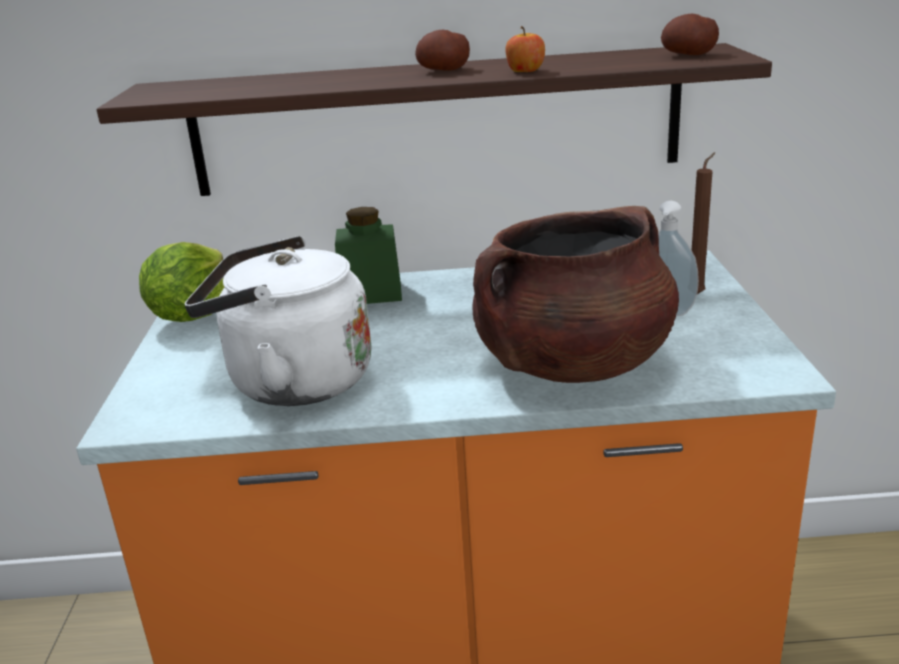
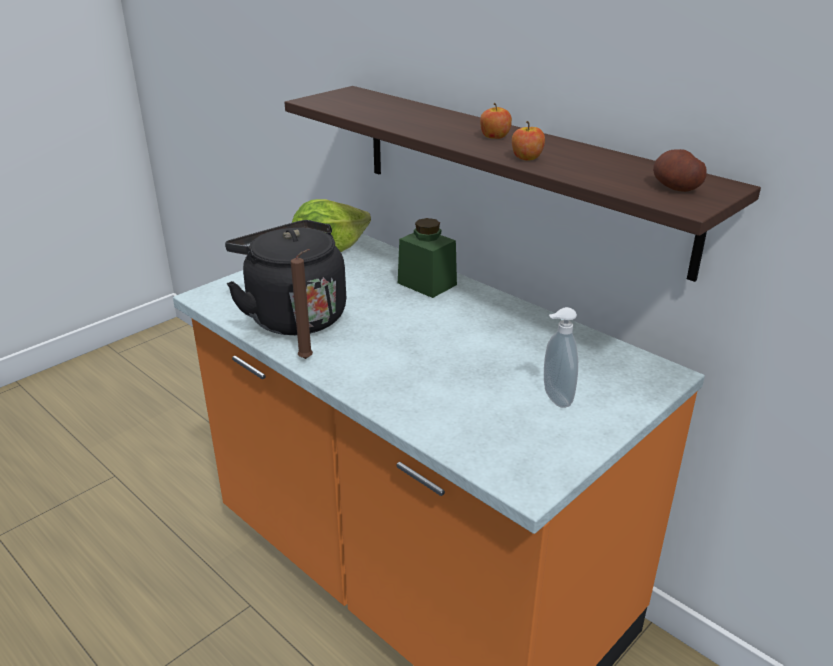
camera: 45 degrees right, 5 degrees up
(291, 382) = (293, 316): white kettle -> black kettle
(444, 70) = (494, 137): potato -> apple
(572, 365) = (428, 394): brown cooking pot -> none
(698, 294) = (610, 400): brown candle -> brown candle (308, 359)

